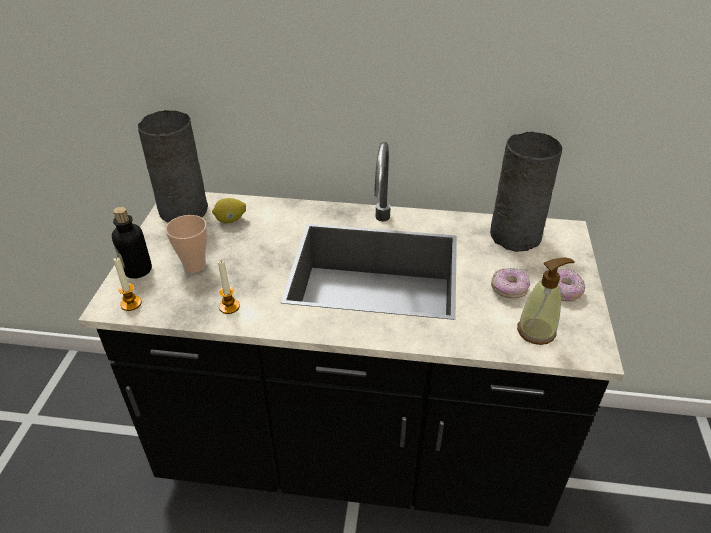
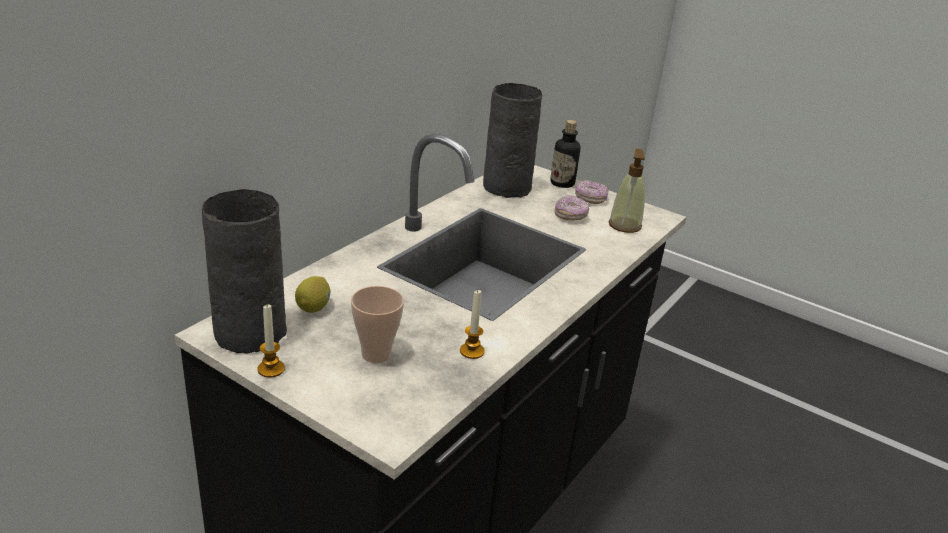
camera: 65 degrees left, 10 degrees down
(131, 304) = (403, 417): candle -> candle (271, 369)
(137, 270) = (340, 397): bottle -> bottle (562, 183)

